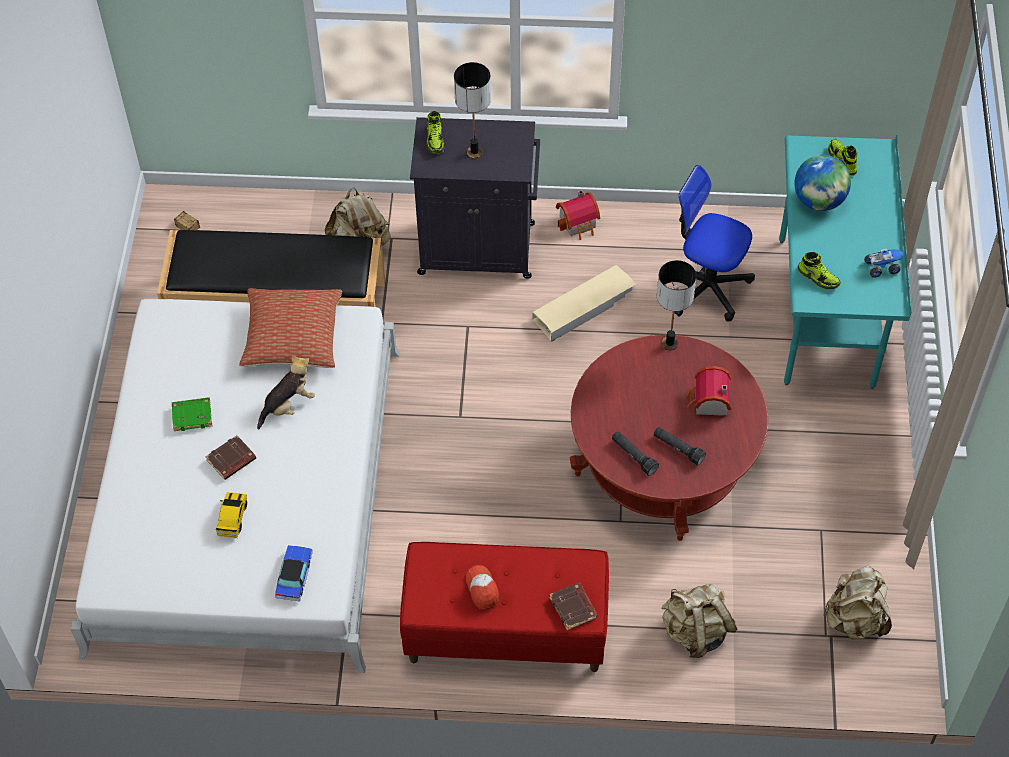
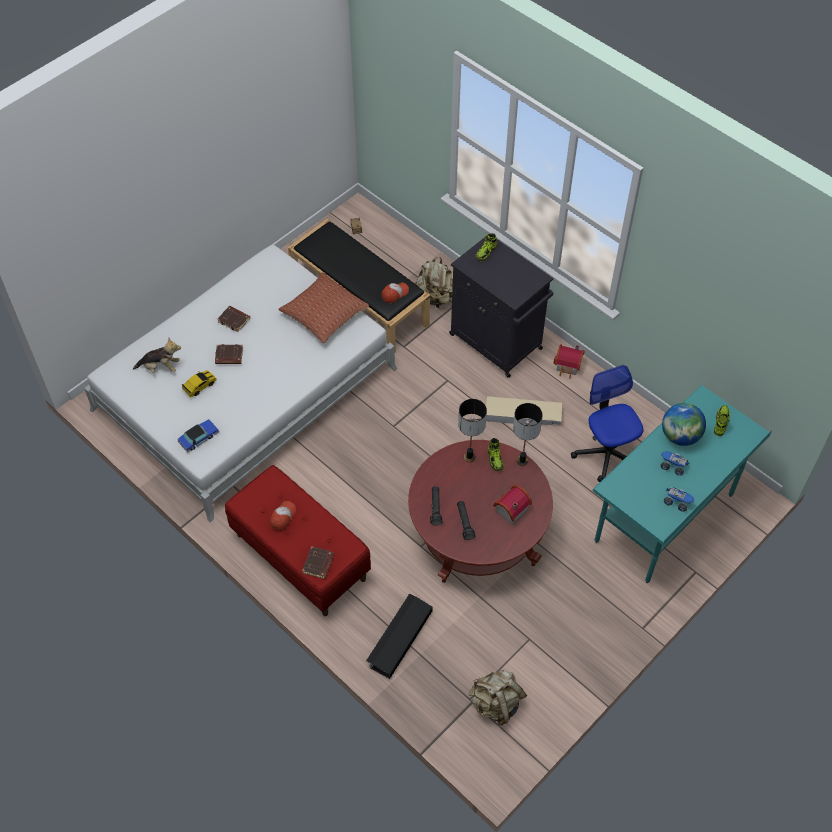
camera: 40 degrees right, 0 degrees up
(192, 415) = (234, 320): green book -> brown book
(288, 405) = (285, 348): plush toy -> plush toy (160, 367)
(344, 262) = (394, 294): none -> cap
(475, 152) = (500, 273): table lamp -> table lamp (470, 457)
(696, 632) = (399, 638): beige backpack -> black storage box
(818, 277) = (630, 480): shoe -> shoe (495, 458)
(842, 235) = (672, 466): none -> toy truck

